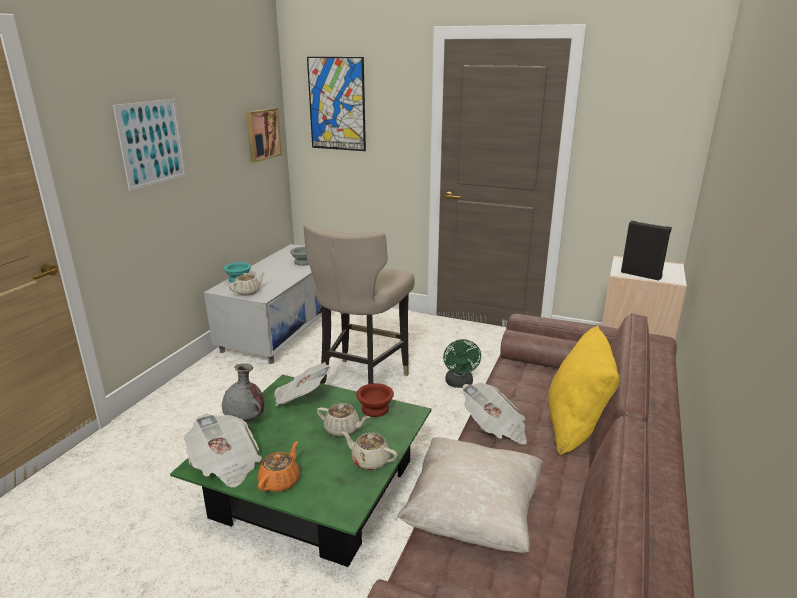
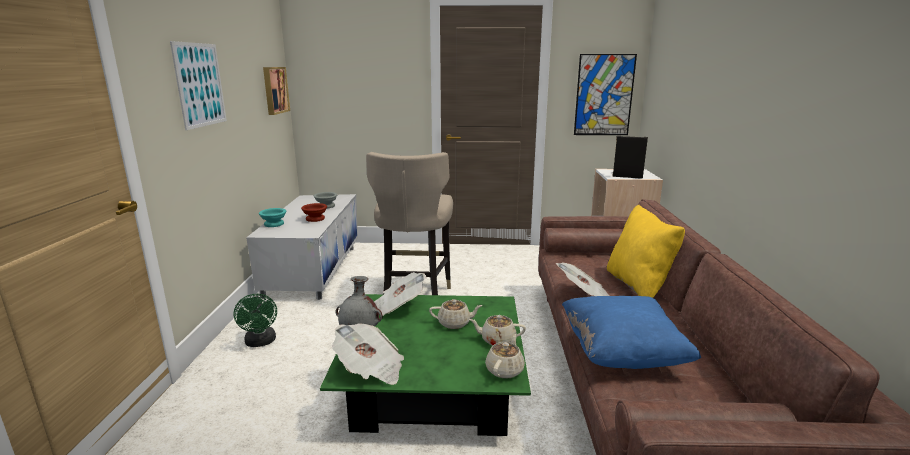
camera: 20 degrees left, 5 degrees down
(248, 292) = (293, 232): beige teapot -> beige teapot (505, 369)
(280, 481) = (433, 370): orange teapot -> none
(337, 104) = (341, 63): picture -> picture (604, 95)
(374, 409) = (468, 304): brown bowl -> brown bowl (314, 219)
(459, 384) = (496, 287): green fan -> green fan (261, 342)
(472, 516) = (622, 354): beige pillow -> blue pillow

